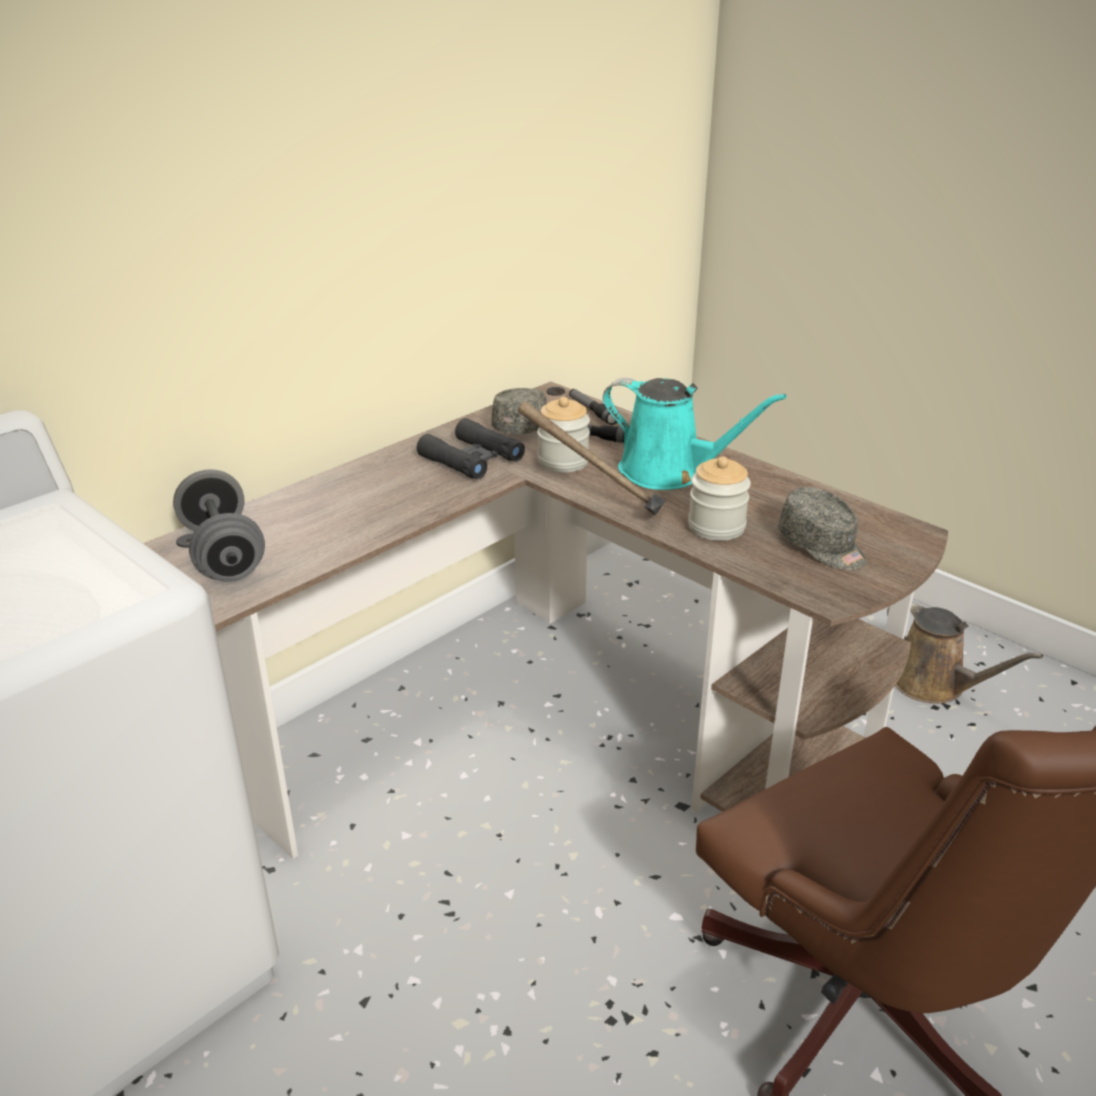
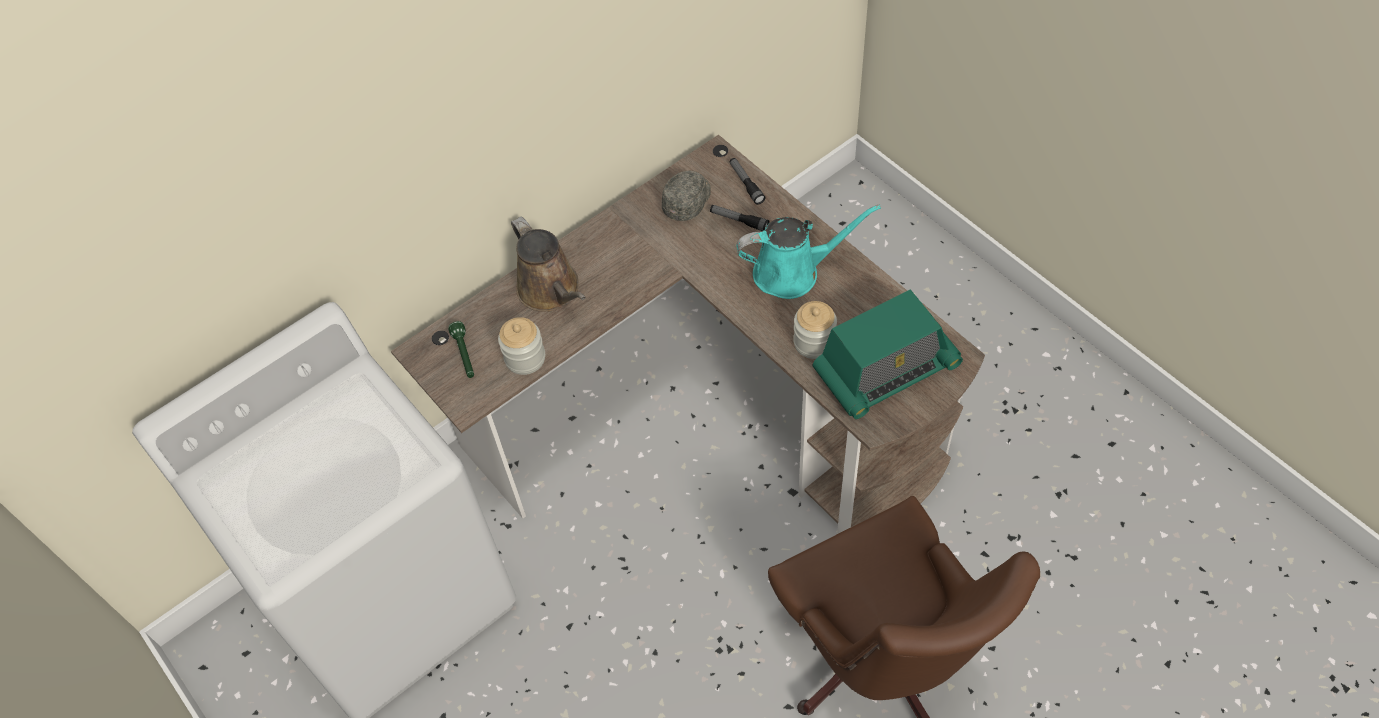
camera: 10 degrees right, 25 degrees up
(223, 553) = (465, 355): grey dumbbell -> green flashlight
(471, 459) = (643, 247): black binoculars -> none
(563, 462) = (713, 254): jar -> jar (525, 358)
(596, 508) = (730, 315): hammer -> none
(669, 472) = (793, 272): turquoise watering can -> turquoise watering can turned 45 degrees counterclockwise
(822, 547) = (885, 369): grey cap -> radio
(933, 685) = (1012, 389): brown watering can -> brown watering can (551, 291)

